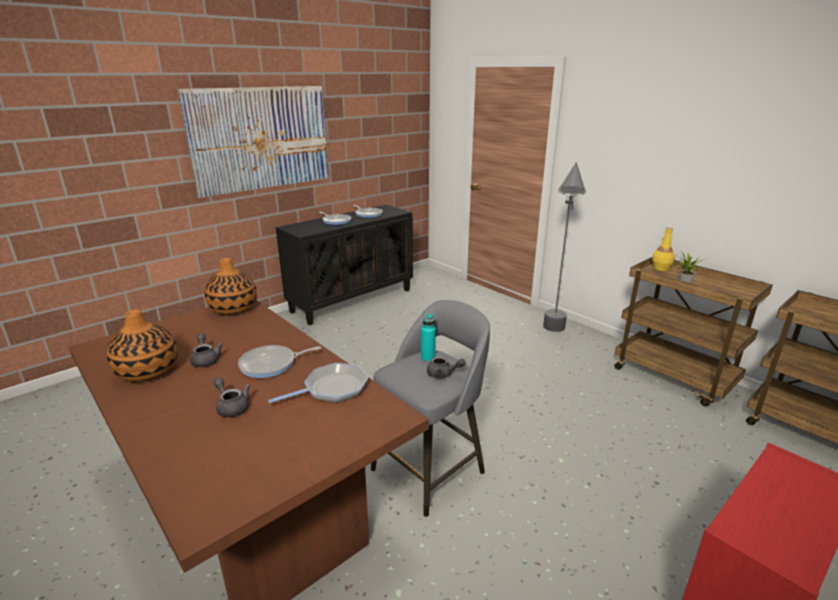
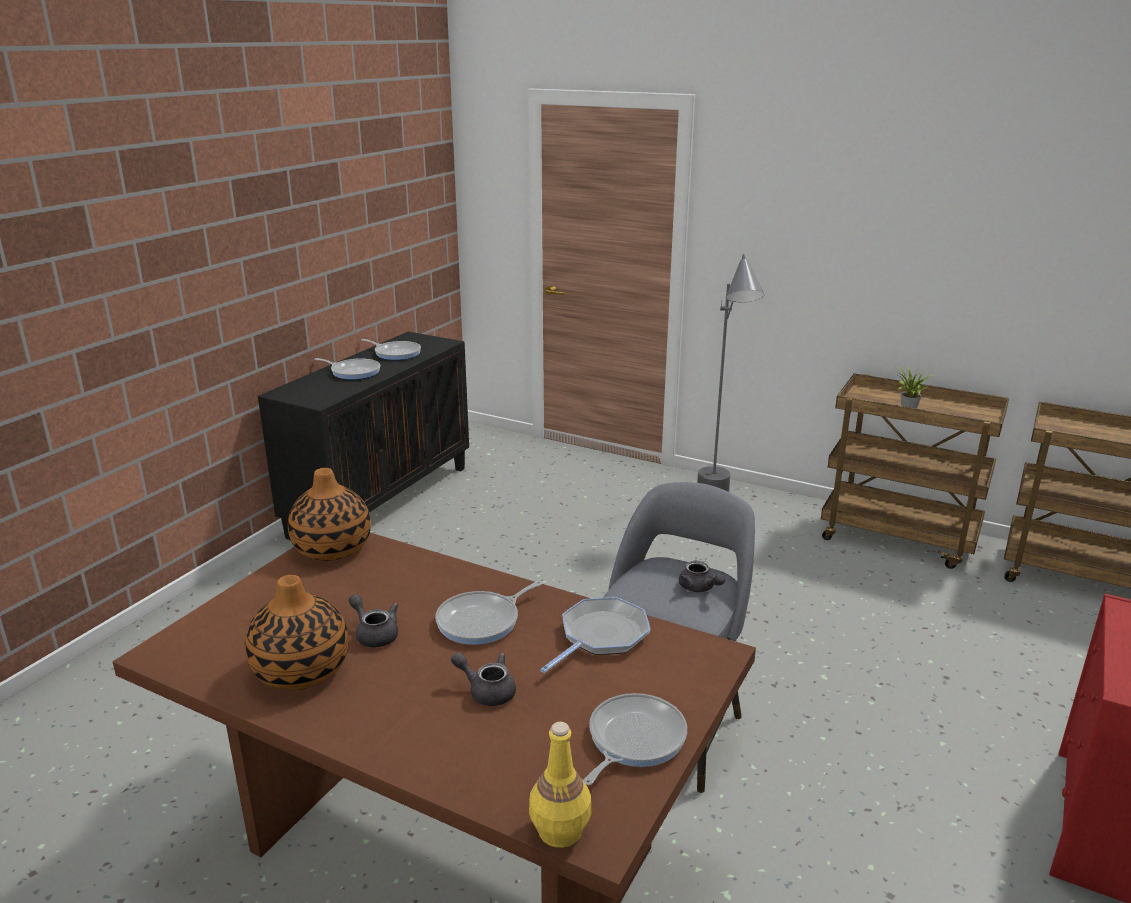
camera: 20 degrees left, 0 degrees up
(261, 138) = (228, 247): picture -> none
(287, 461) = (633, 739): none -> frying pan
(428, 358) = (661, 571): turquoise bottle -> none
(443, 374) = (699, 588): grey teapot -> grey teapot turned 60 degrees clockwise
(660, 268) = (866, 391): yellow bottle -> yellow bottle (559, 831)

